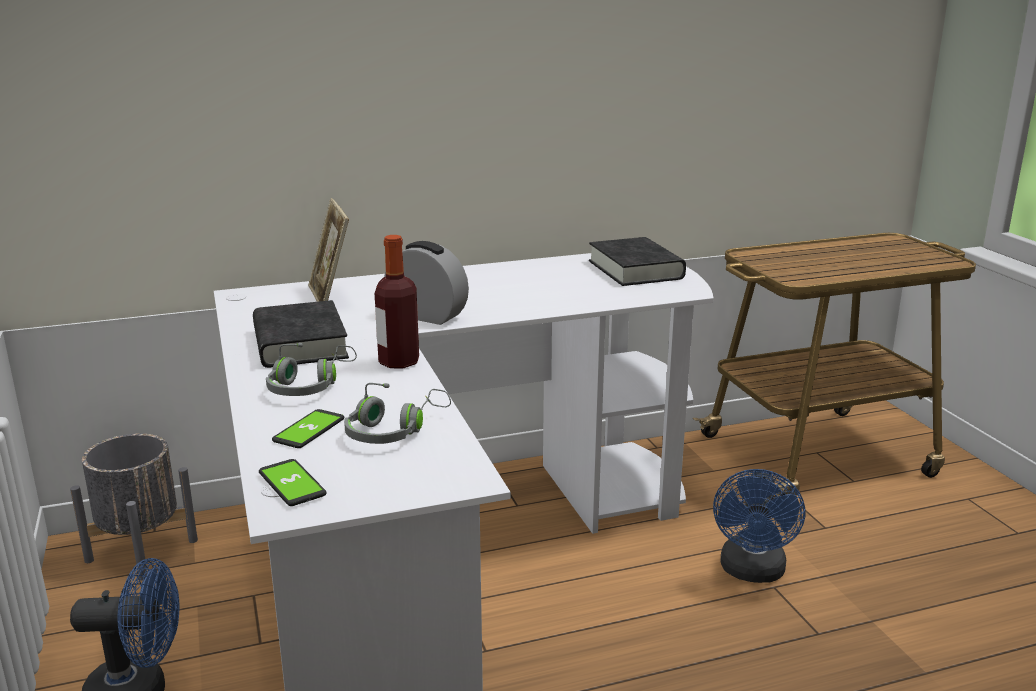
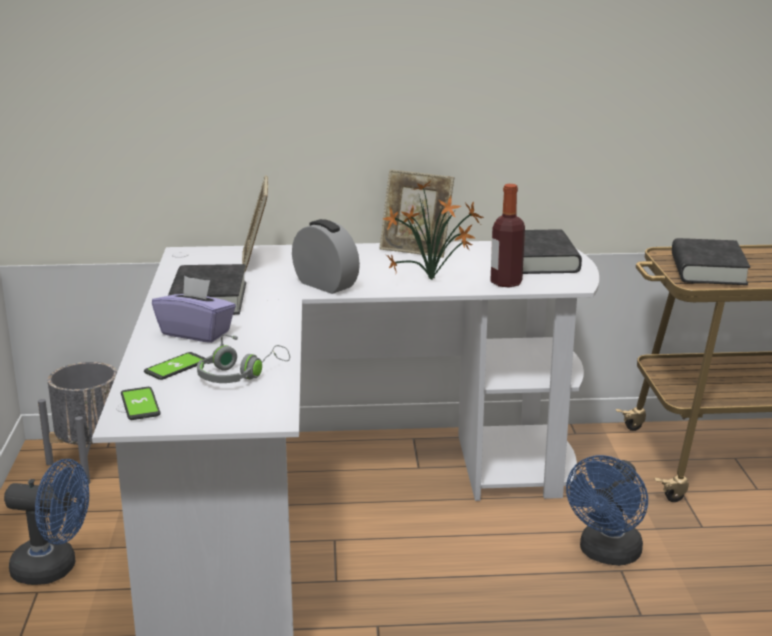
camera: 15 degrees right, 0 degrees up
(309, 385) = (196, 333): grey headphones -> purple tissue box
(399, 362) = (277, 321): bottle -> bottle (506, 283)
(499, 270) = (416, 250): none -> picture frame
(542, 300) = (434, 280): none -> potted plant
(800, 266) = (708, 270): none -> black book

